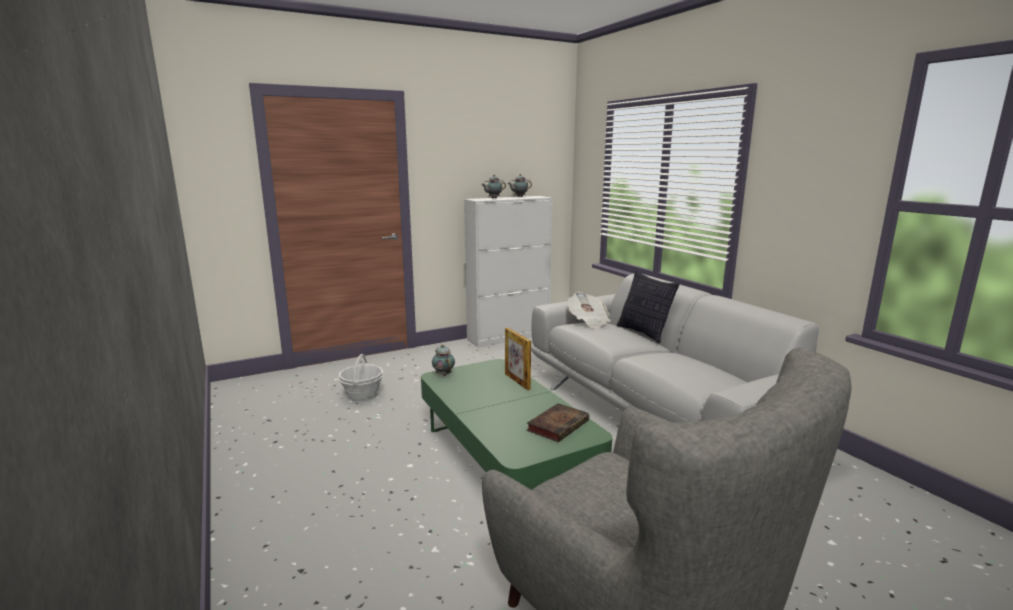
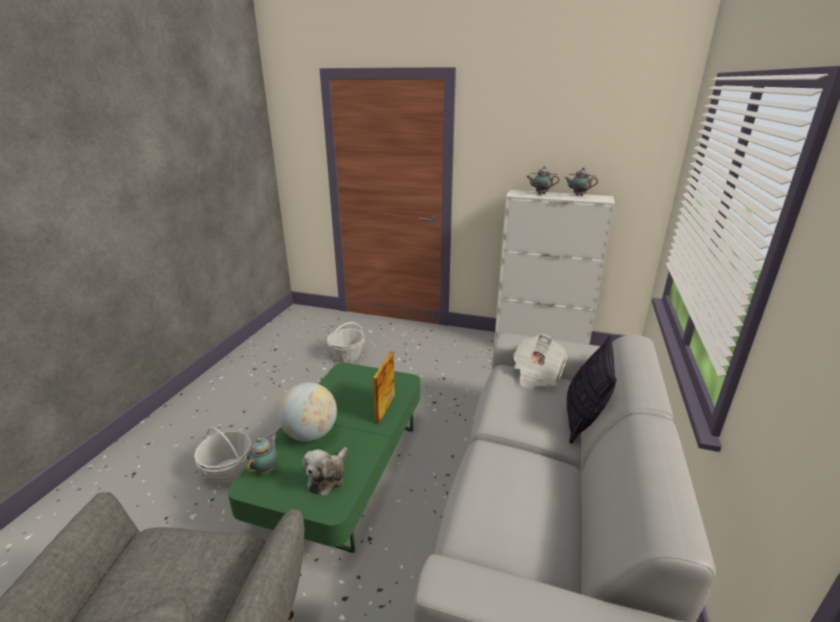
camera: 45 degrees right, 10 degrees up
(407, 509) = (228, 471): none -> basket
(443, 374) = (351, 371): teapot -> teapot (266, 469)
(496, 414) = (310, 434): none -> globe
(558, 425) = (328, 477): book -> plush toy

